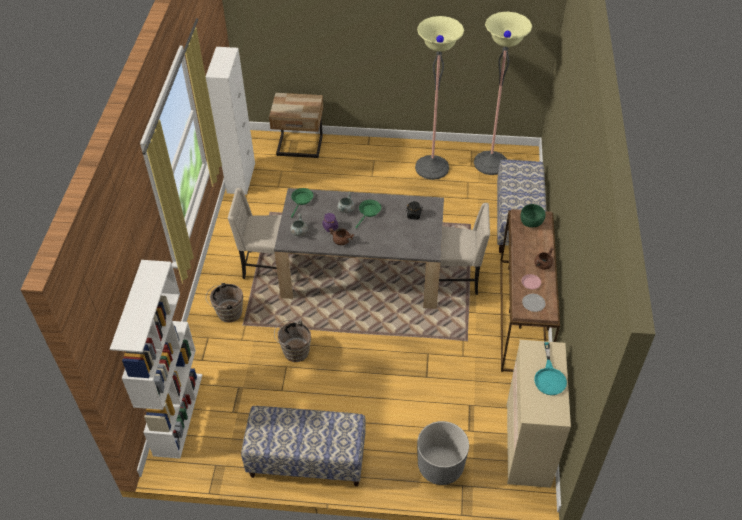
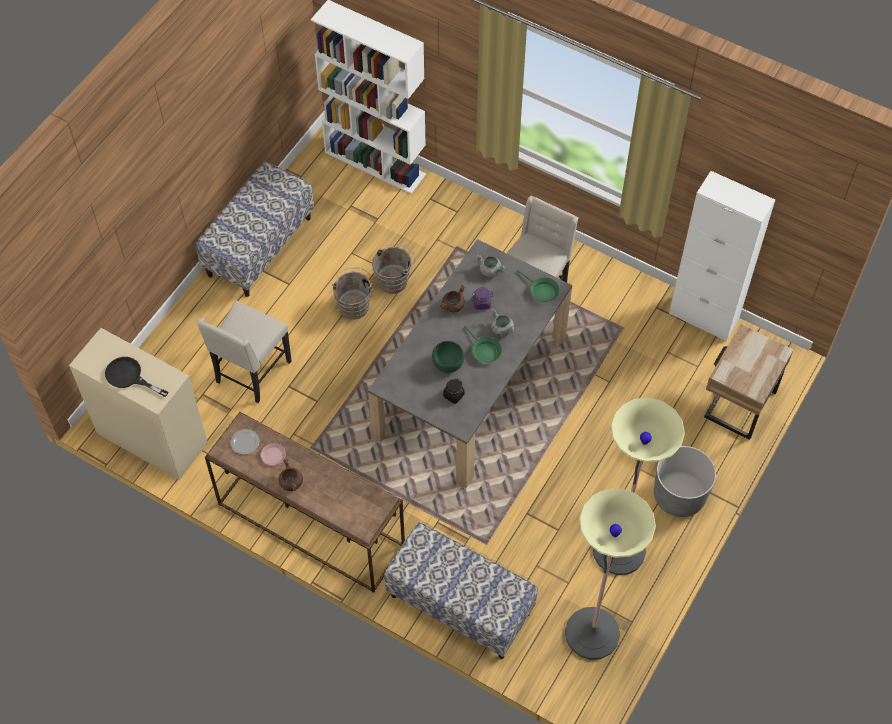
camera: 115 degrees right, 10 degrees up
(227, 313) = (481, 238): brown bucket -> brown bucket (354, 304)
(440, 466) = (182, 351): grey planter -> grey planter (679, 495)
(456, 279) = (404, 482): beige chair -> beige chair (252, 373)
(531, 222) = (362, 508): green bowl -> green bowl (447, 363)
(549, 377) = (129, 377): turquoise frying pan -> black frying pan

